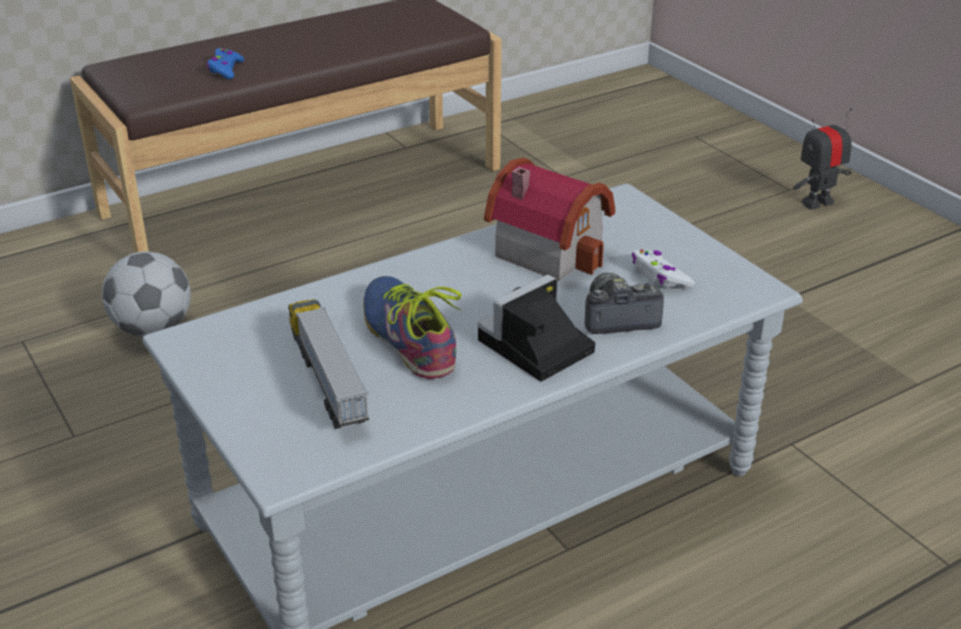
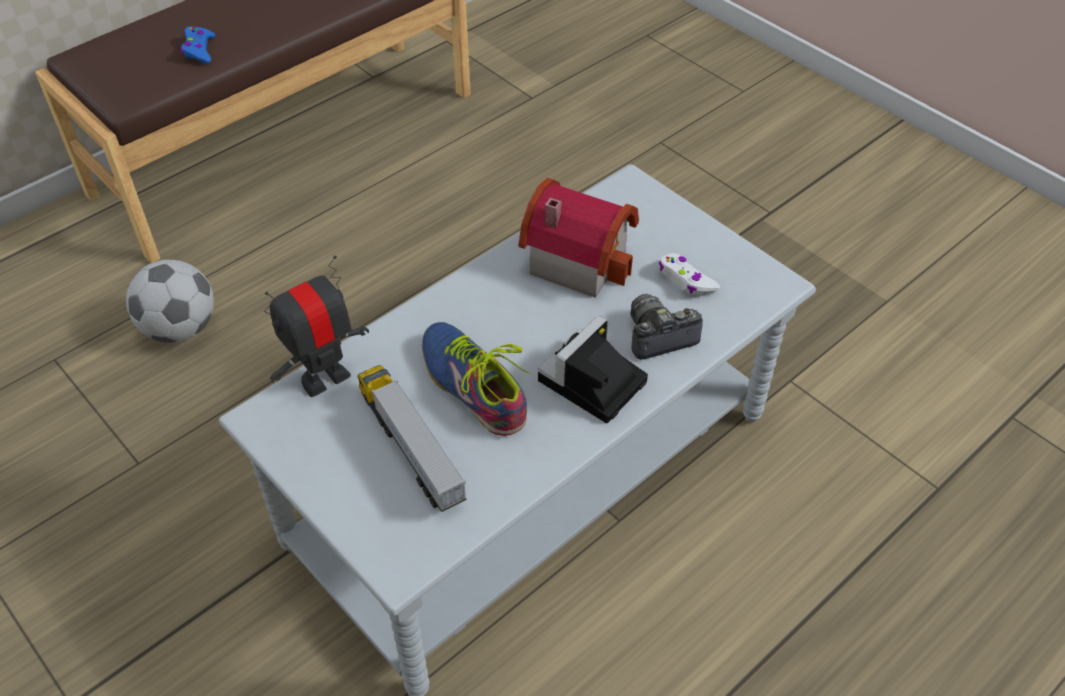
camera: 10 degrees left, 15 degrees up
(817, 203) = (770, 104): toy robot -> toy robot (325, 378)

